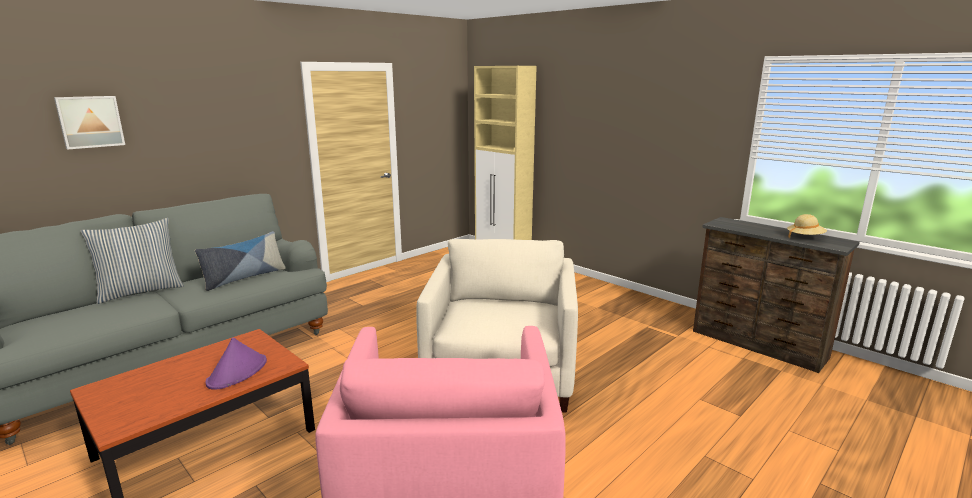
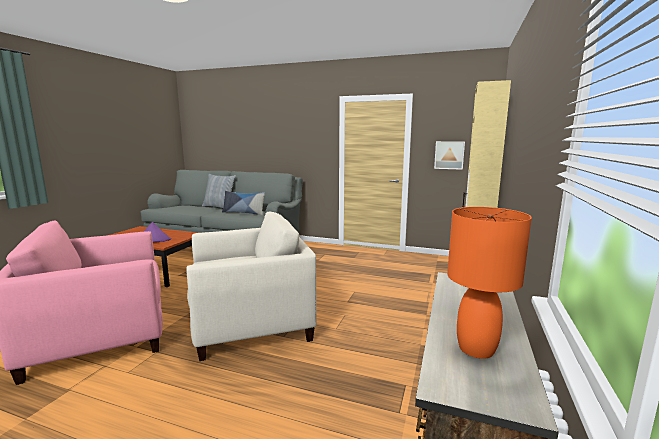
camera: 65 degrees right, 5 degrees down
(90, 121) = (238, 129): picture -> picture (449, 155)
(805, 237) = (476, 348): beige hat -> orange table lamp

